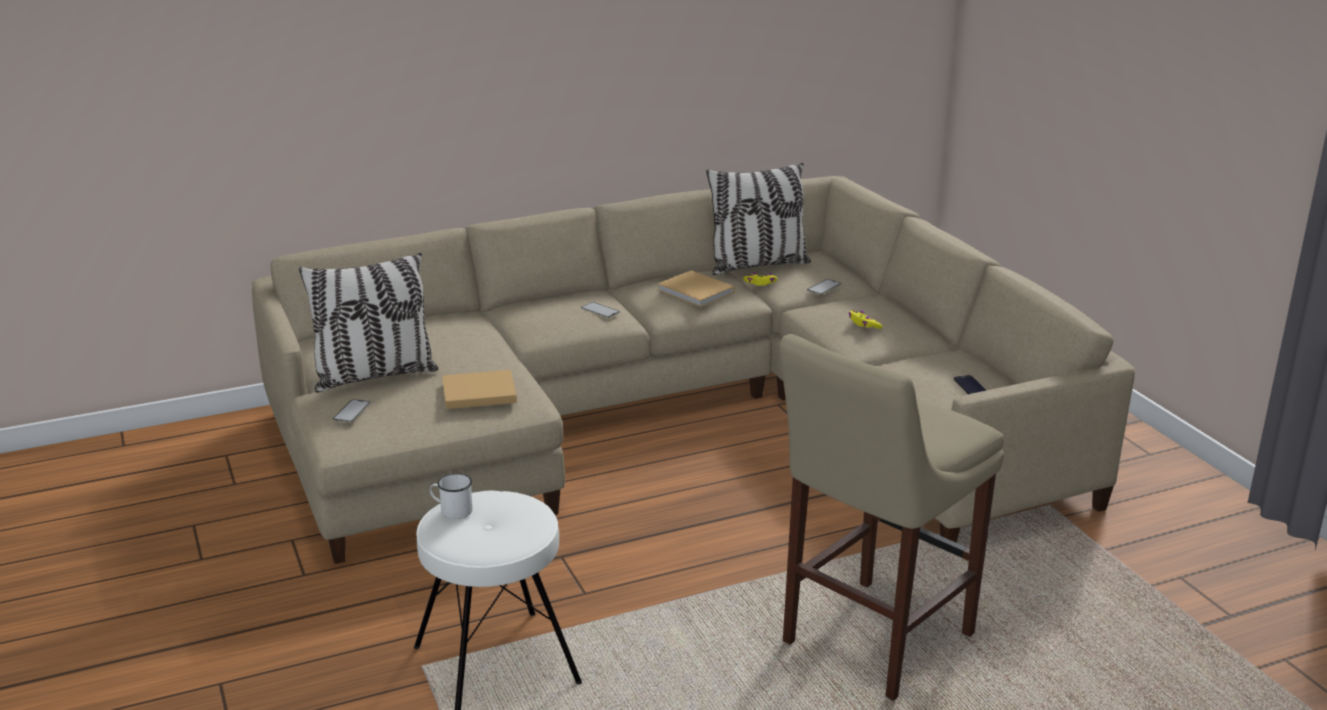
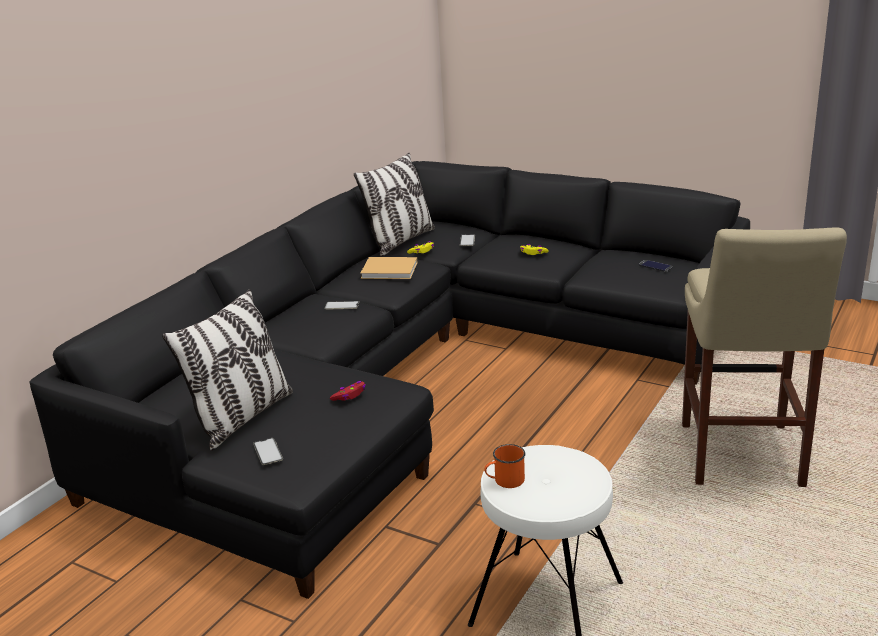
camera: 35 degrees left, 0 degrees up
(451, 510) = (505, 481): white mug -> orange mug
(476, 393) = (349, 395): beige book -> red game controller
(671, 420) = (411, 378): beige sofa -> black sofa

